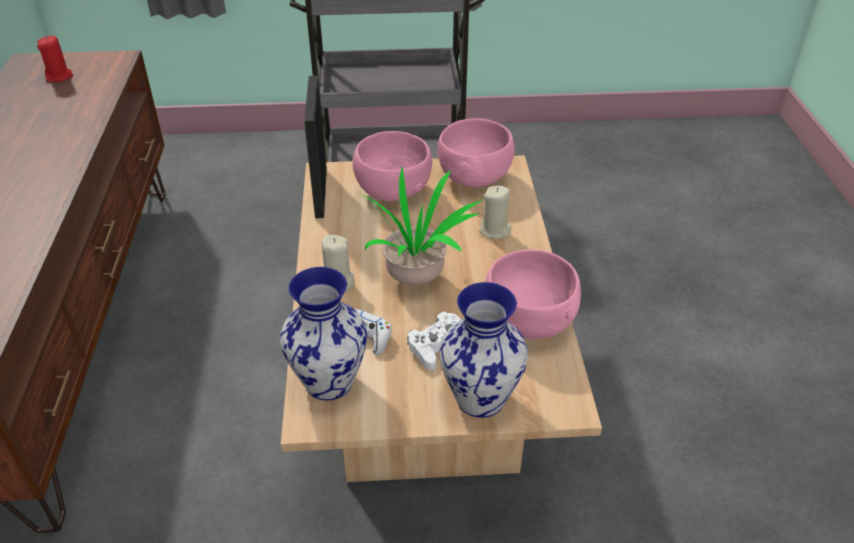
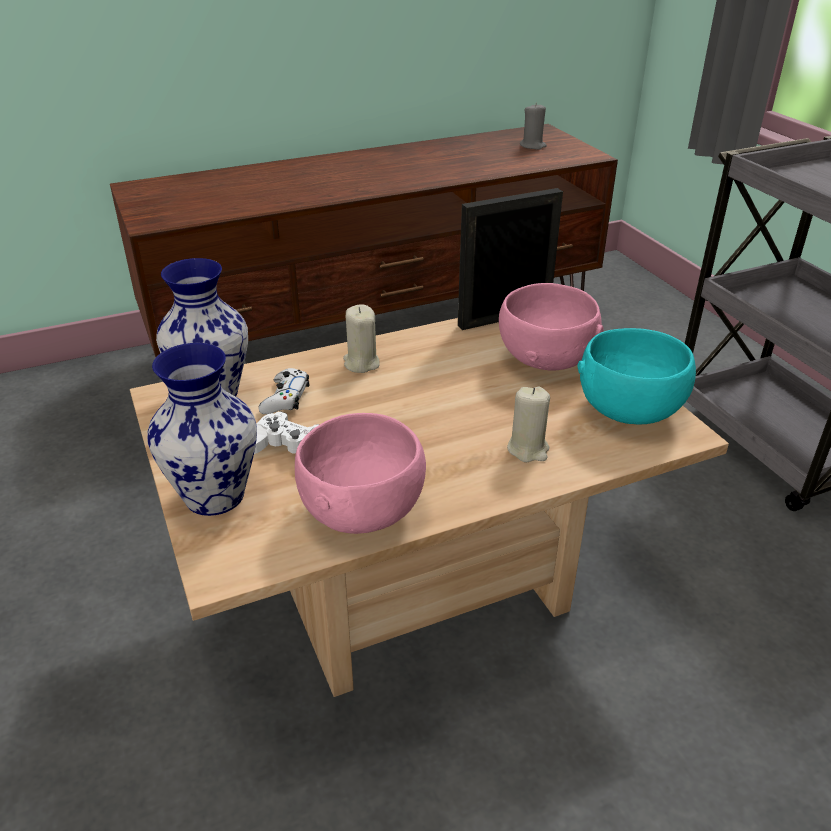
camera: 70 degrees right, 5 degrees down
(59, 76) = (532, 146): red candle -> grey candle
(416, 276) = (401, 409): potted plant -> none
(475, 177) = (630, 411): pink bowl -> turquoise bowl

